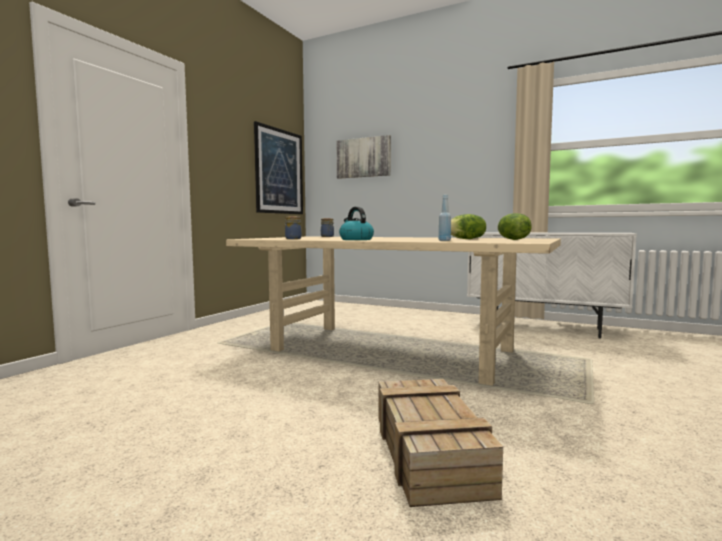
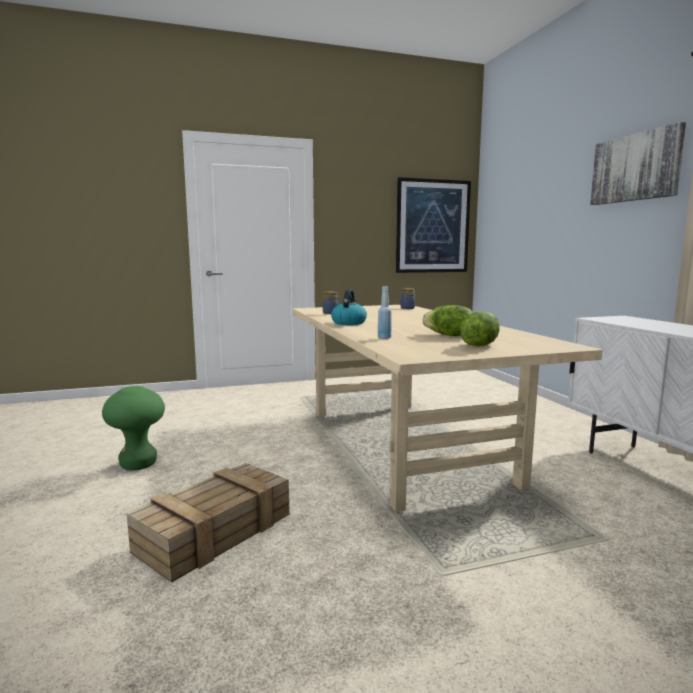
camera: 45 degrees right, 5 degrees up
(191, 446) = (138, 465): none -> green stool
(363, 157) = (525, 204): picture -> picture (635, 168)

